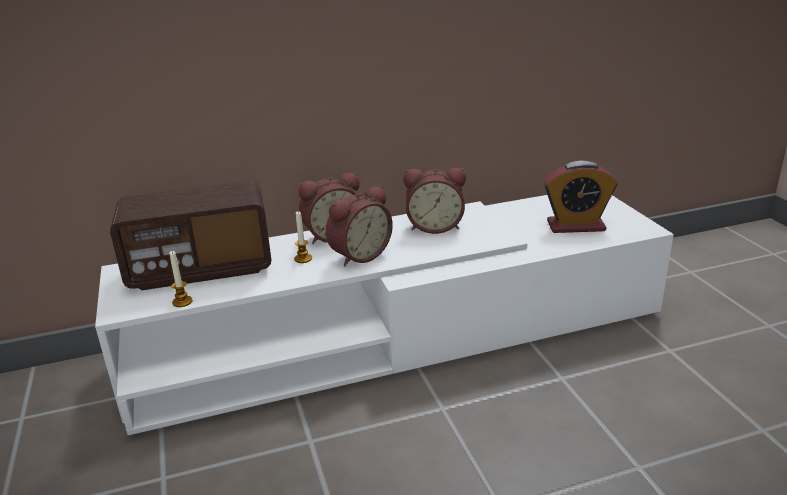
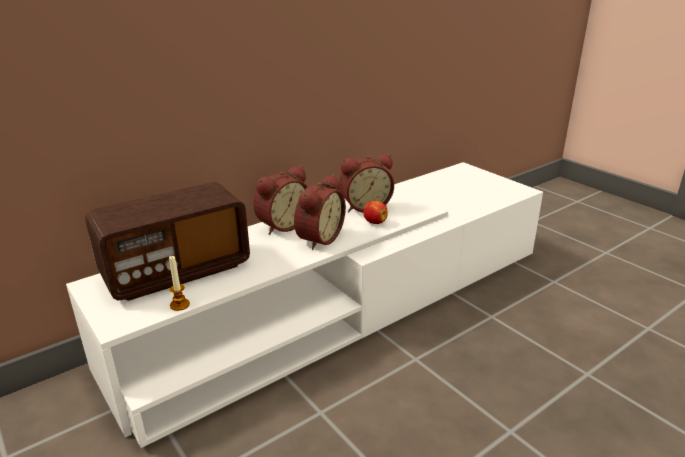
camera: 20 degrees left, 0 degrees up
(303, 259) = (270, 248): candle -> none
(432, 245) = (374, 222): none -> apple
(576, 226) = (471, 194): alarm clock -> none

